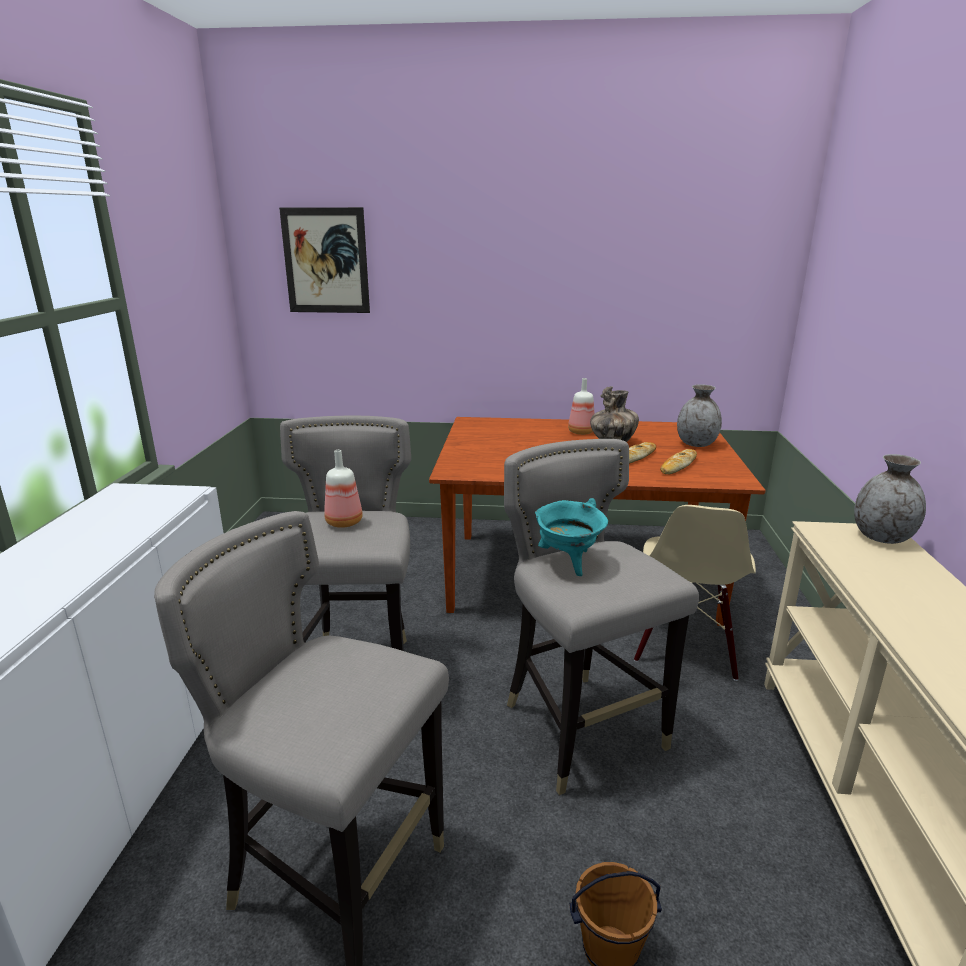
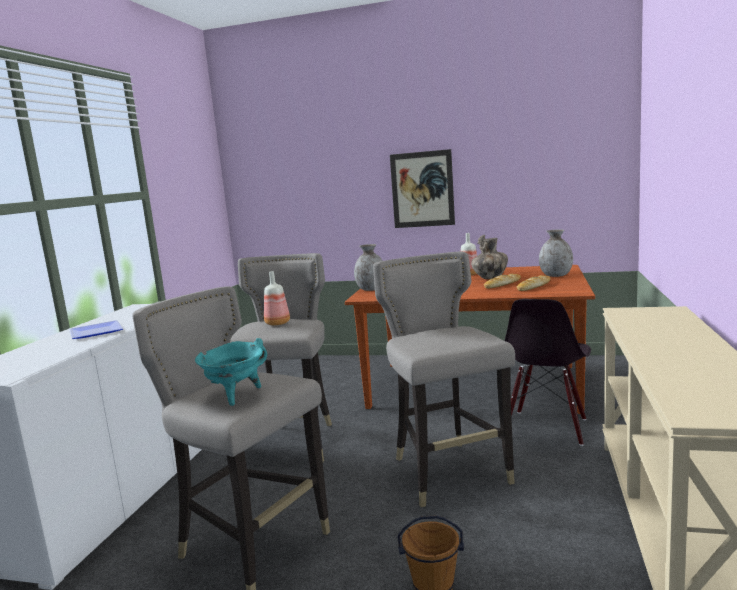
camera: 10 degrees right, 10 degrees down
(70, 560) = (98, 332): none -> plate
(326, 261) = (286, 169): picture -> picture (422, 189)
(568, 562) = (422, 334): turquoise cooking pot -> turquoise cooking pot (235, 396)
(685, 649) = (546, 427): beige chair -> black chair
(881, 537) = (667, 312): grey vase -> grey vase (371, 289)

